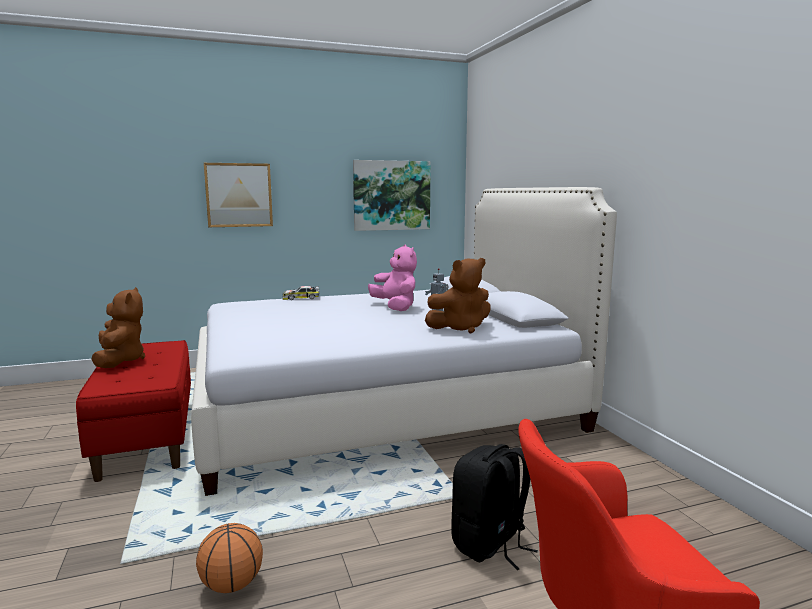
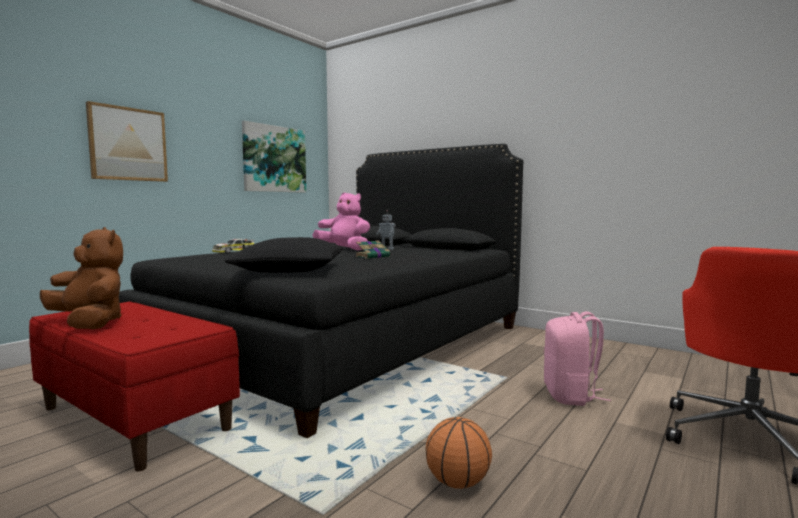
camera: 35 degrees left, 5 degrees down
(258, 337) = (290, 270): none -> black pillow
(381, 325) = (373, 256): none -> book
(383, 406) = (346, 343): white bed -> black bed
(460, 328) = (435, 253): brown plush toy -> none
(490, 545) = (570, 396): black backpack -> pink backpack

